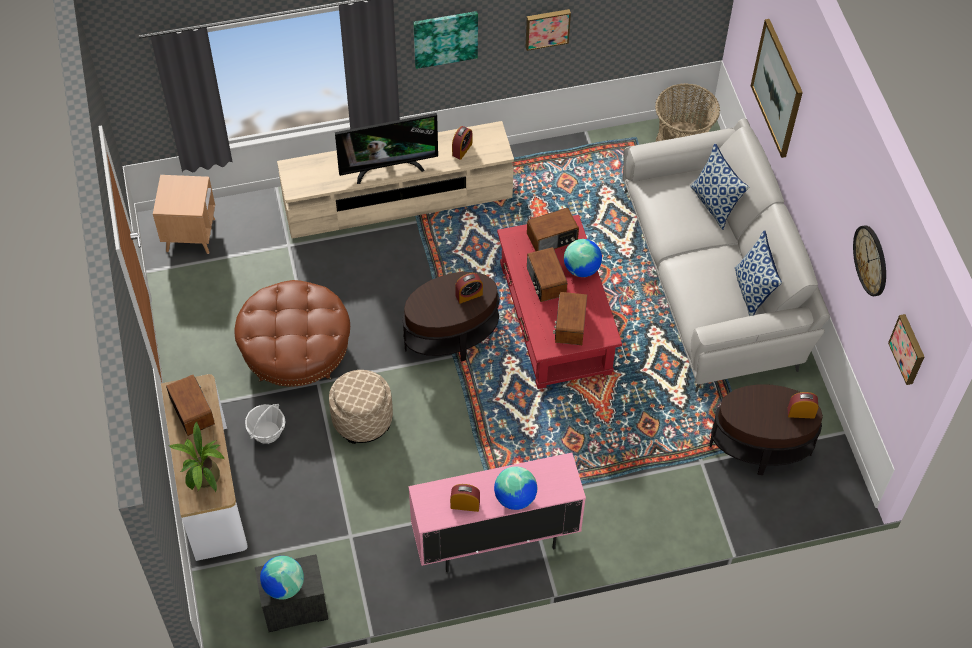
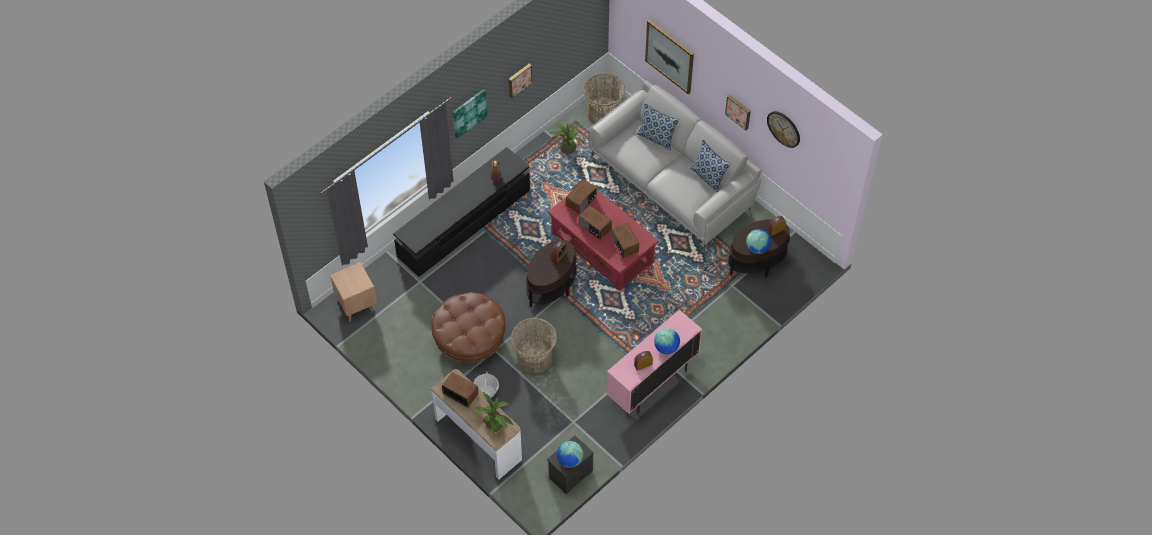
camera: 30 degrees left, 0 degrees up
(362, 419) = (534, 357): beige ottoman -> basket
(388, 167) = (461, 205): television -> none
(398, 199) = (464, 223): beige tv stand -> black tv stand
(582, 269) = (609, 210): globe -> globe (757, 248)
(600, 166) = (567, 147): none -> potted plant
(908, 349) = (830, 166): picture -> picture (738, 111)

